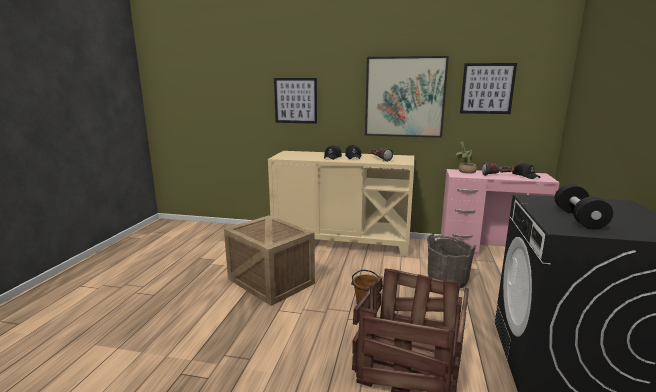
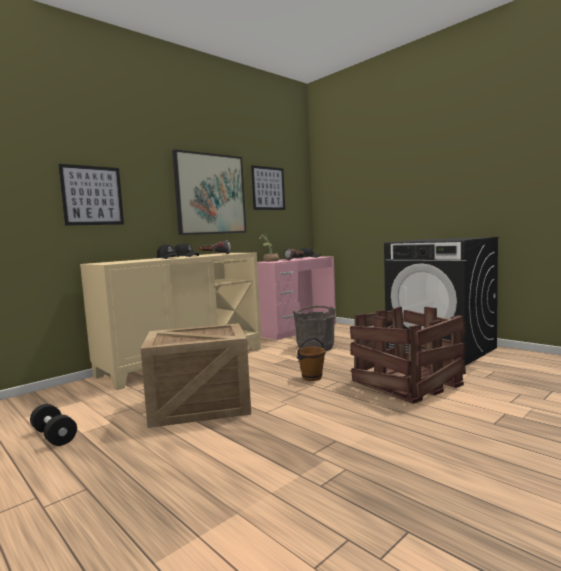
camera: 55 degrees left, 10 degrees down
(578, 219) = (444, 239): black dumbbell -> black dumbbell (54, 436)

